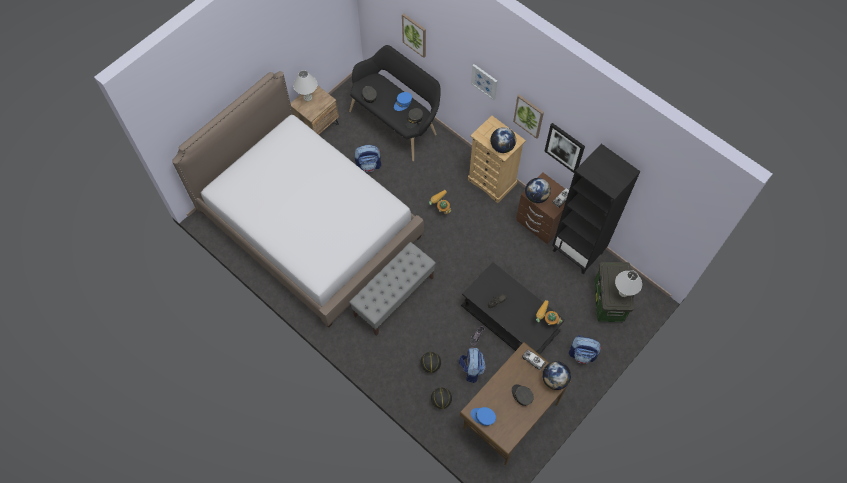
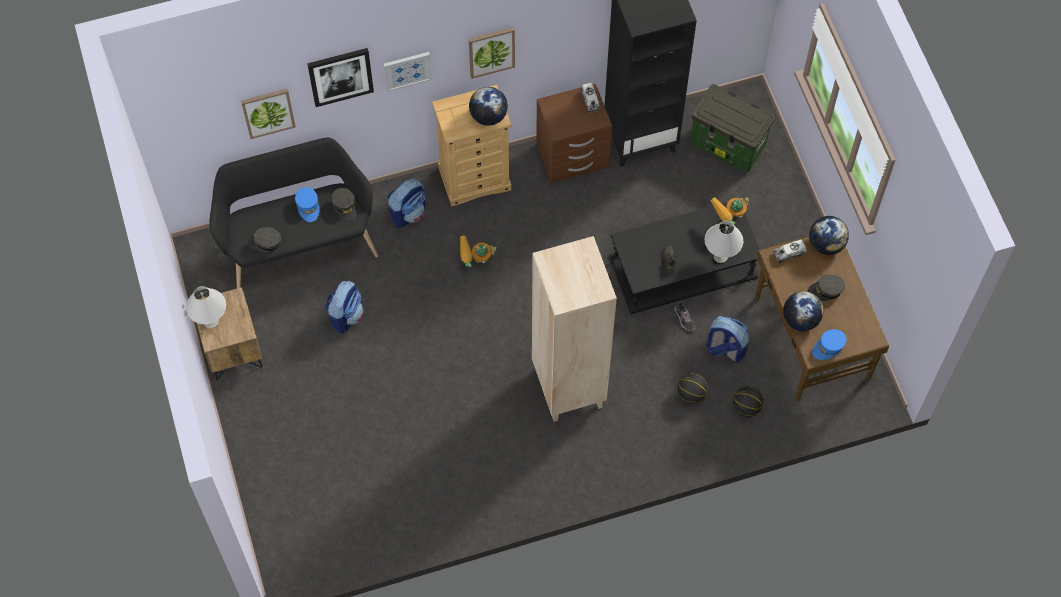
camera: 60 degrees left, 0 degrees up
(309, 224) = (389, 438): bed -> none
(394, 296) = (567, 387): grey bench -> beige bookcase
(536, 196) = (567, 126): globe -> globe (800, 319)
(564, 148) = (558, 41): picture -> picture (340, 76)
(582, 354) = (779, 214): backpack -> backpack (408, 212)
(623, 292) = (748, 113): white table lamp -> white table lamp (721, 256)

